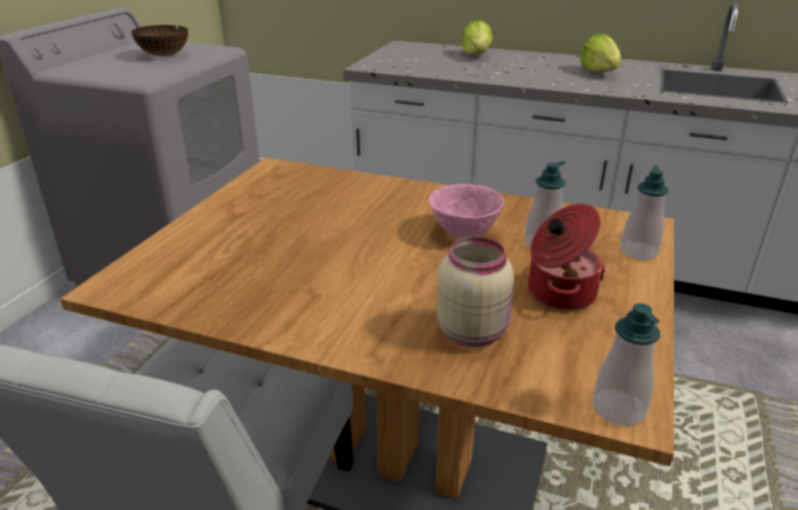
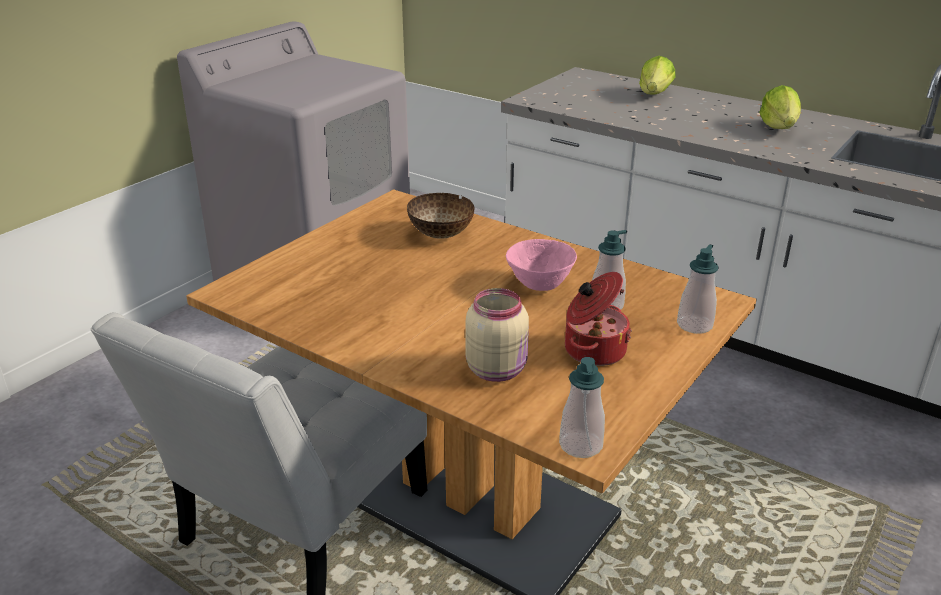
camera: 15 degrees right, 0 degrees up
(164, 56) = (324, 77): bowl -> bowl (441, 235)

